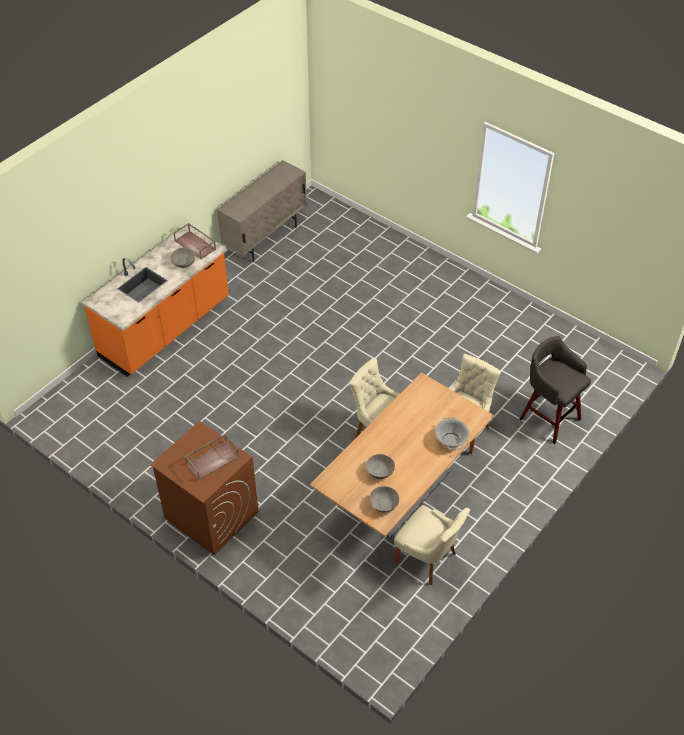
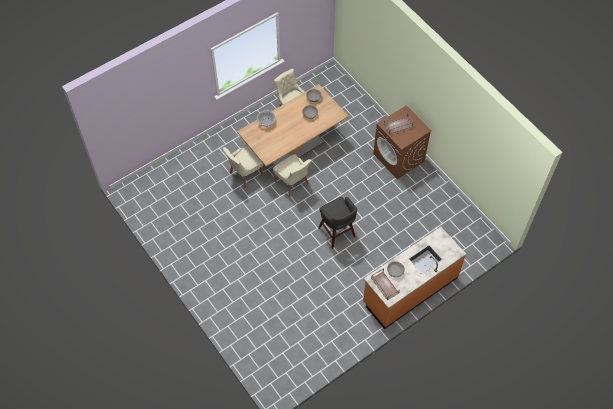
camera: 165 degrees left, 10 degrees up
(265, 238) = (324, 358): beige cabinet -> none
(548, 418) = (192, 170): grey stool -> grey stool (337, 233)

